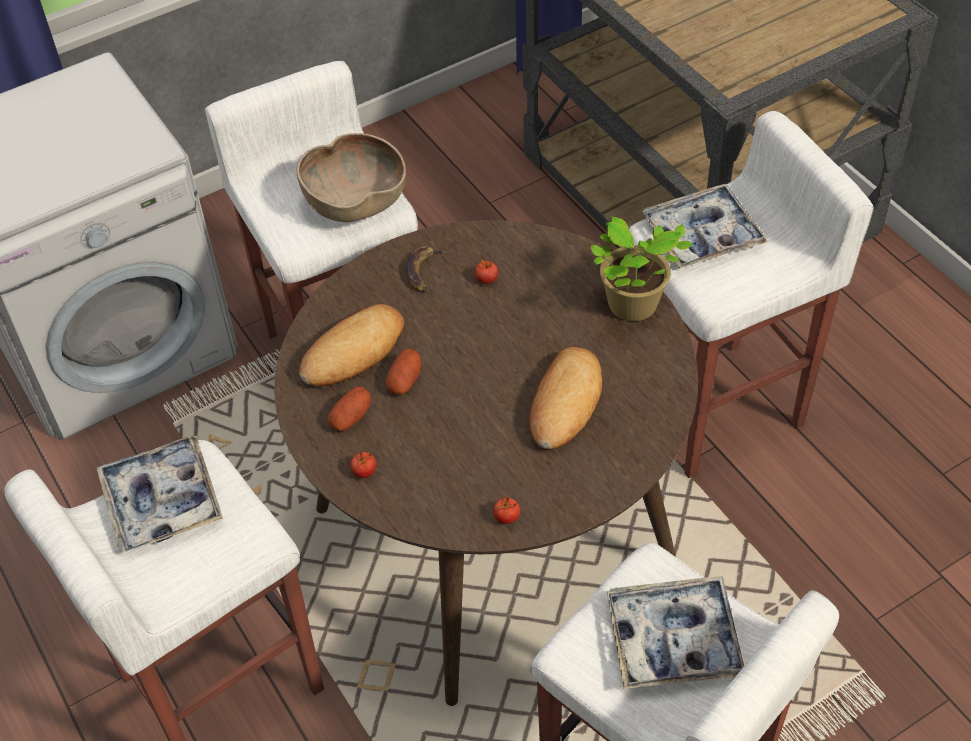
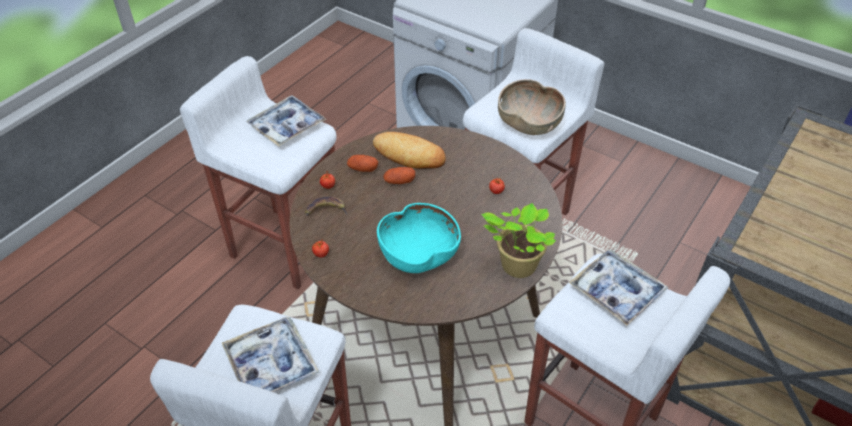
camera: 65 degrees right, 5 degrees down
(423, 271) = (486, 163): banana -> banana (325, 210)
(564, 403) = (418, 255): bread -> turquoise bowl

